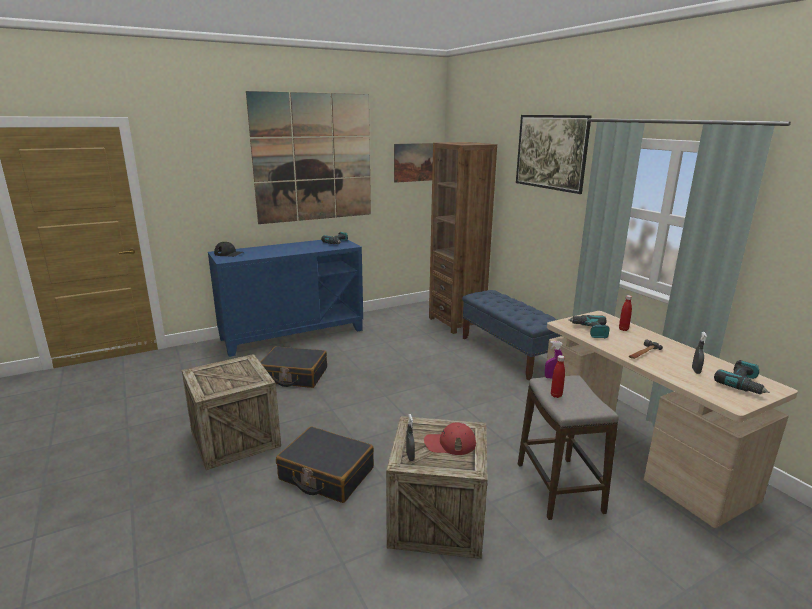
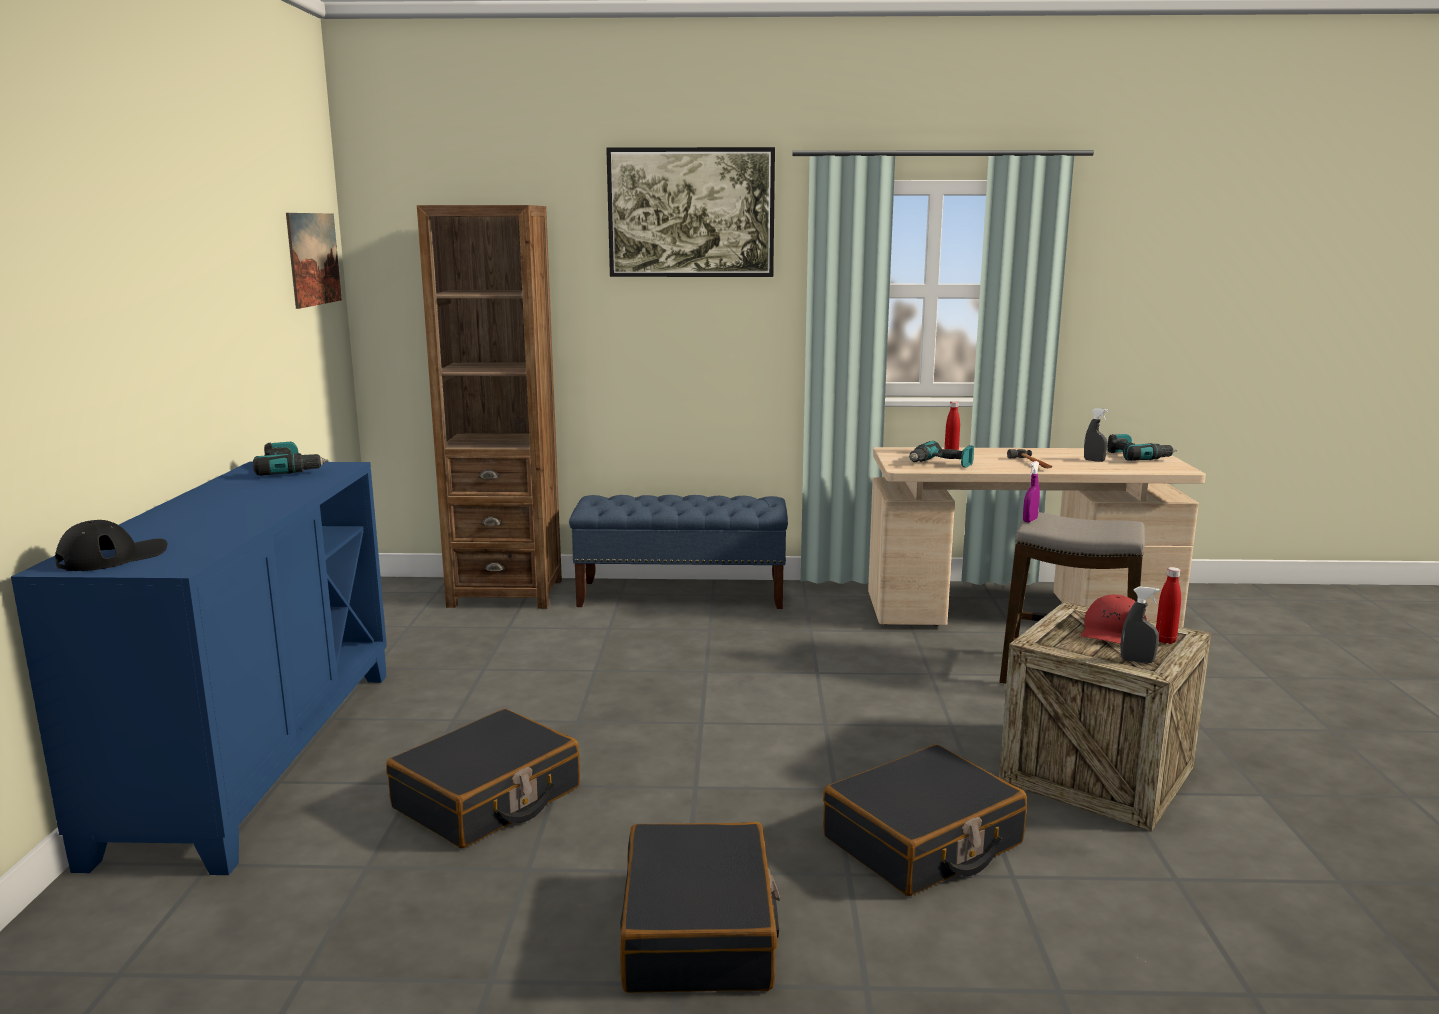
camera: 60 degrees left, 5 degrees down
(235, 439) = (699, 931): crate -> black suitcase
(313, 158) = (179, 246): picture -> none
(556, 395) = (1076, 531): red bottle -> red bottle (1165, 640)

